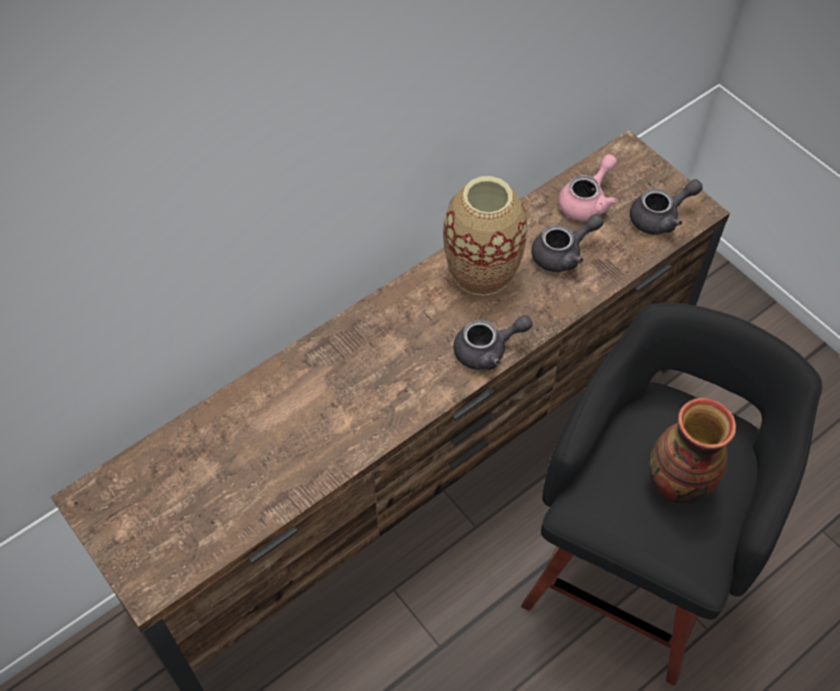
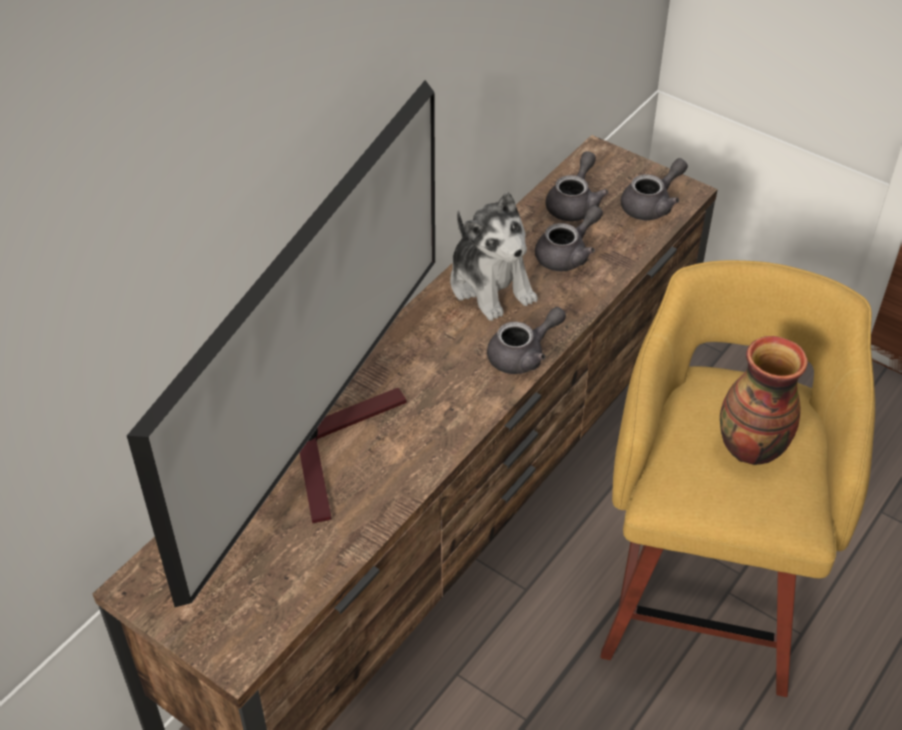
camera: 15 degrees left, 10 degrees down
(293, 399) = (334, 441): none -> television
(482, 271) = (491, 285): vase -> plush toy
(587, 201) = (574, 204): pink teapot -> grey teapot
(633, 568) = (705, 592): black stool -> yellow stool

